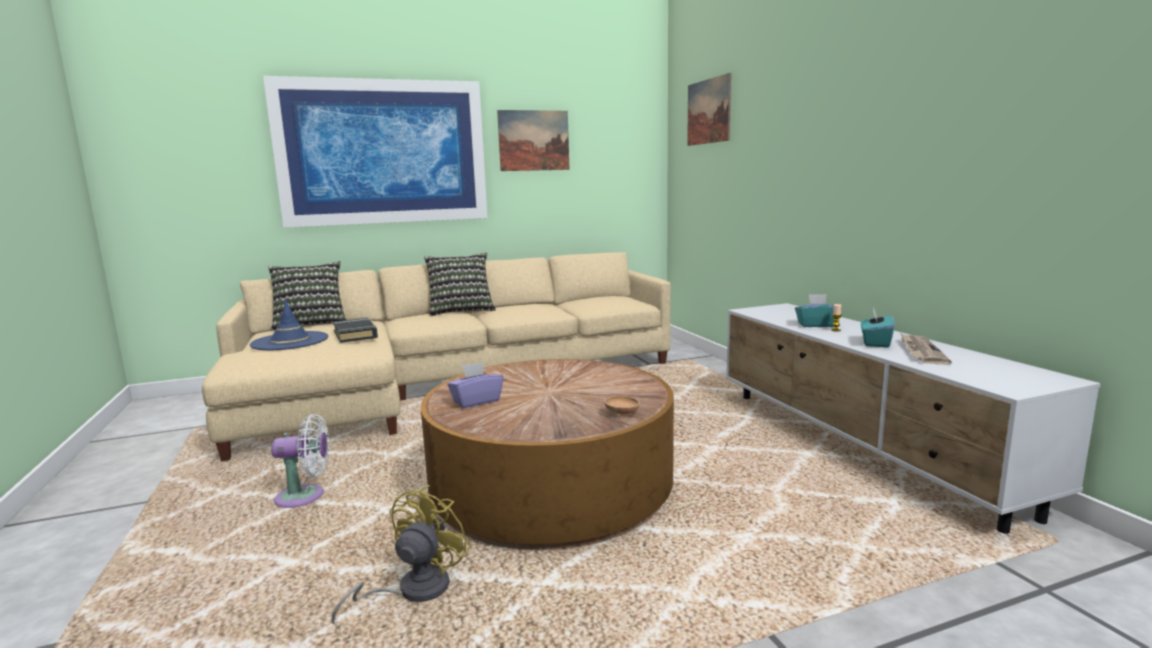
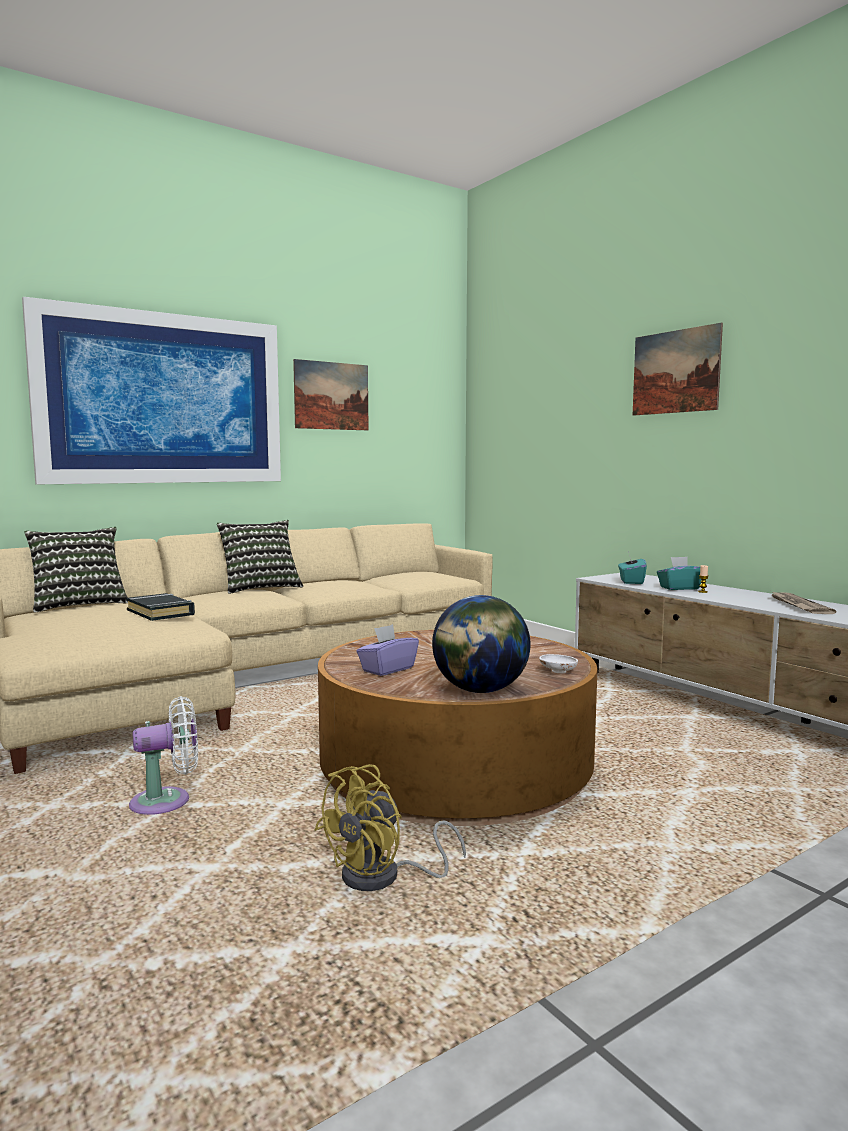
camera: 15 degrees left, 5 degrees down
(290, 341) = (81, 621): blue hat -> none
(413, 591) = (383, 878): yellow fan -> yellow fan turned 150 degrees counterclockwise
(529, 430) = (480, 691): none -> globe
(622, 413) = (558, 672): brown bowl -> white bowl
(708, 111) = (522, 375): picture -> picture (675, 372)
(875, 343) = (751, 600): turquoise tissue box -> turquoise tissue box (631, 581)

